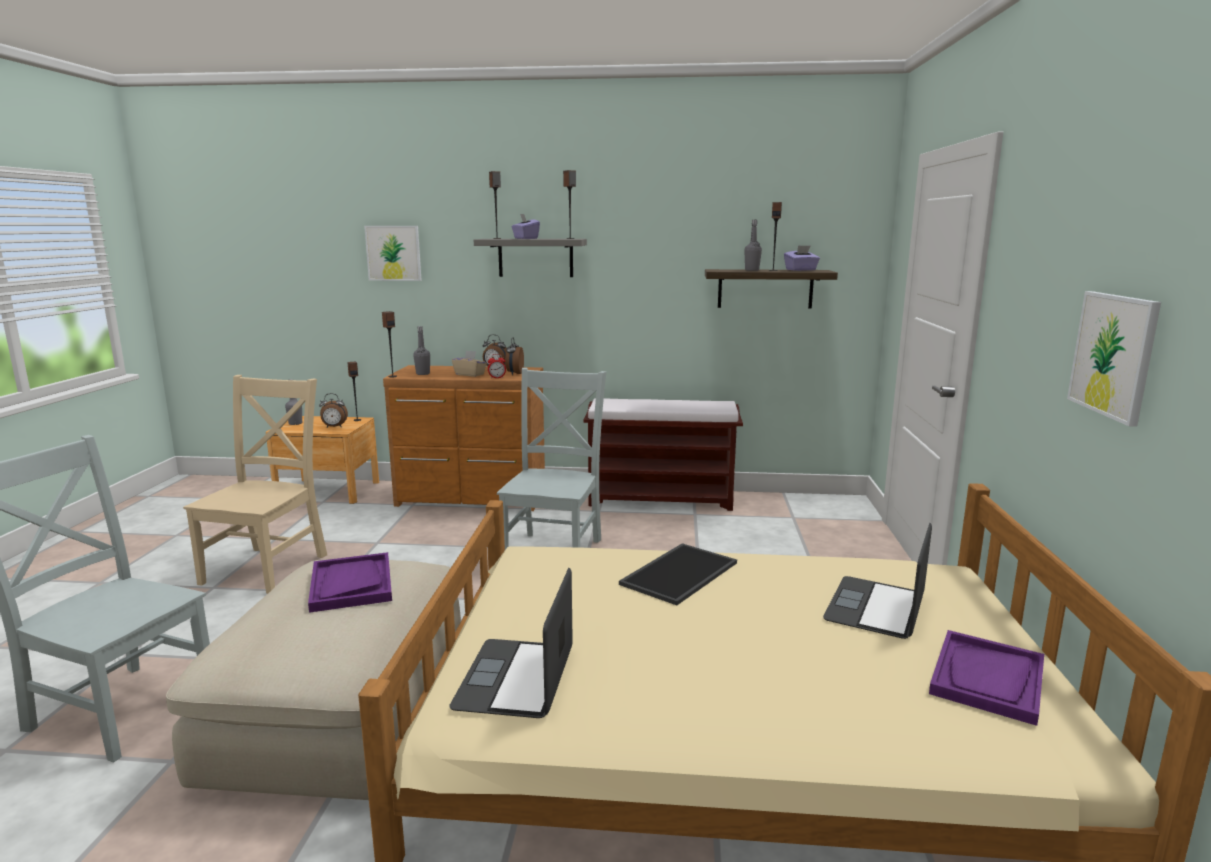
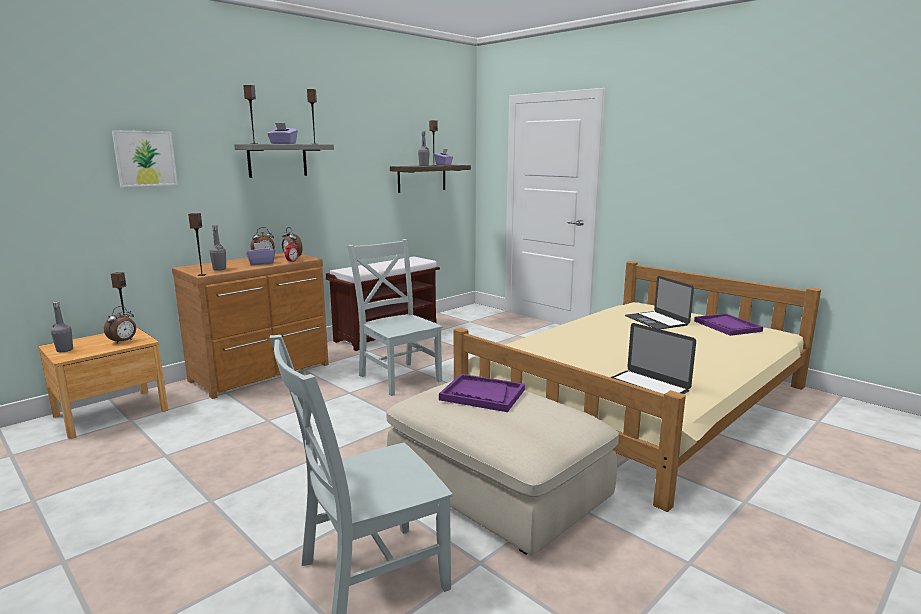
camera: 50 degrees left, 0 degrees up
(268, 567) = (221, 469): beige chair -> none
(470, 374) = (261, 263): beige tissue box -> purple tissue box
(678, 572) = (576, 335): tray -> none
(1113, 355) = (725, 185): picture -> none

